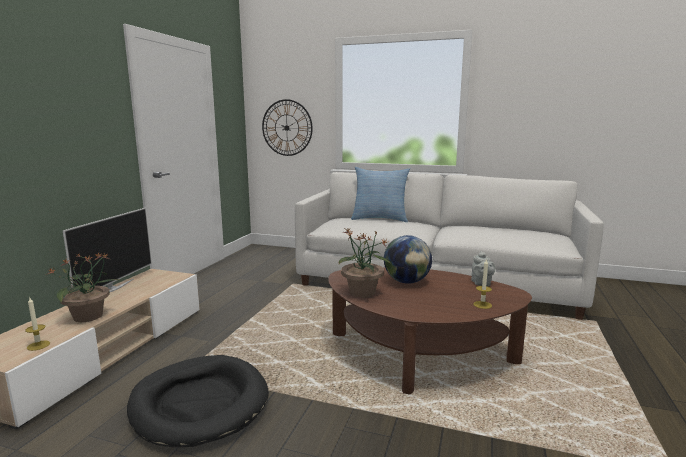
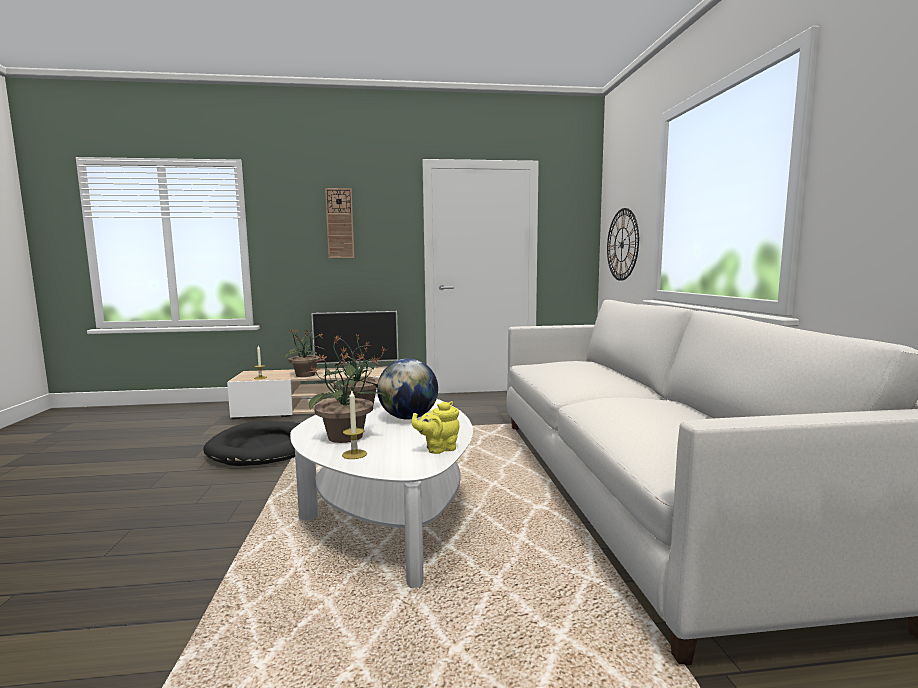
camera: 65 degrees right, 5 degrees down
(42, 97) = (340, 223): none -> wall clock
(380, 219) = (609, 369): pillow -> none
(418, 355) = (390, 512): brown coffee table -> white coffee table
(441, 303) = (346, 437): none -> potted plant
(481, 283) = (438, 449): grey teapot -> yellow teapot

